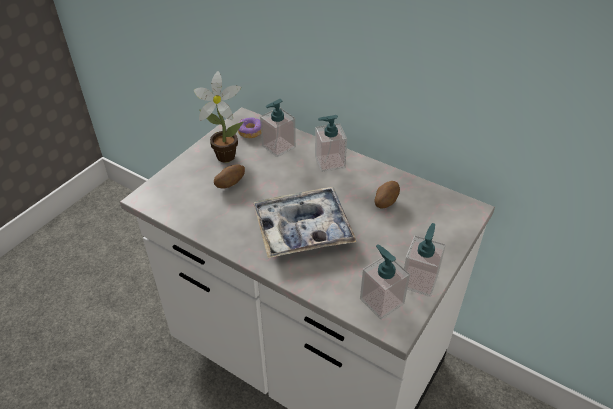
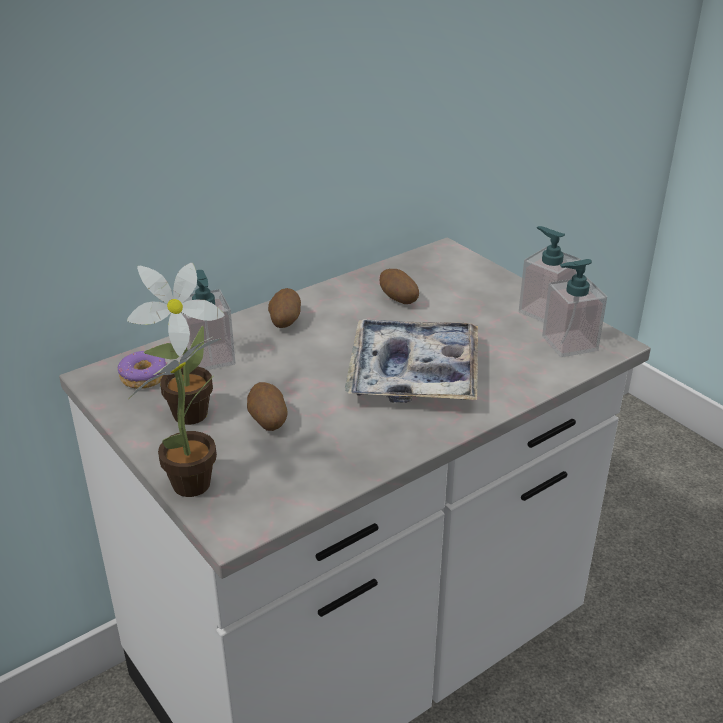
camera: 70 degrees left, 10 degrees down
(174, 176) = (198, 481): none -> potted plant
(329, 162) = (284, 322): soap dispenser -> potato

